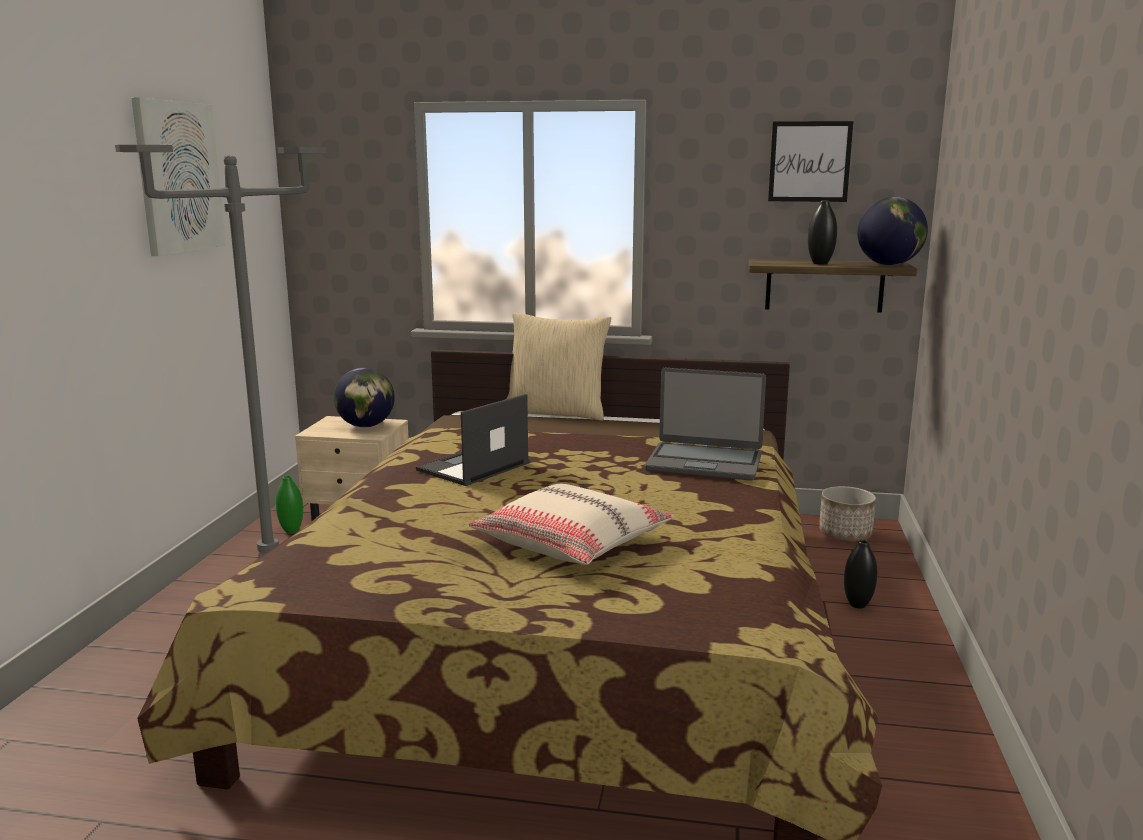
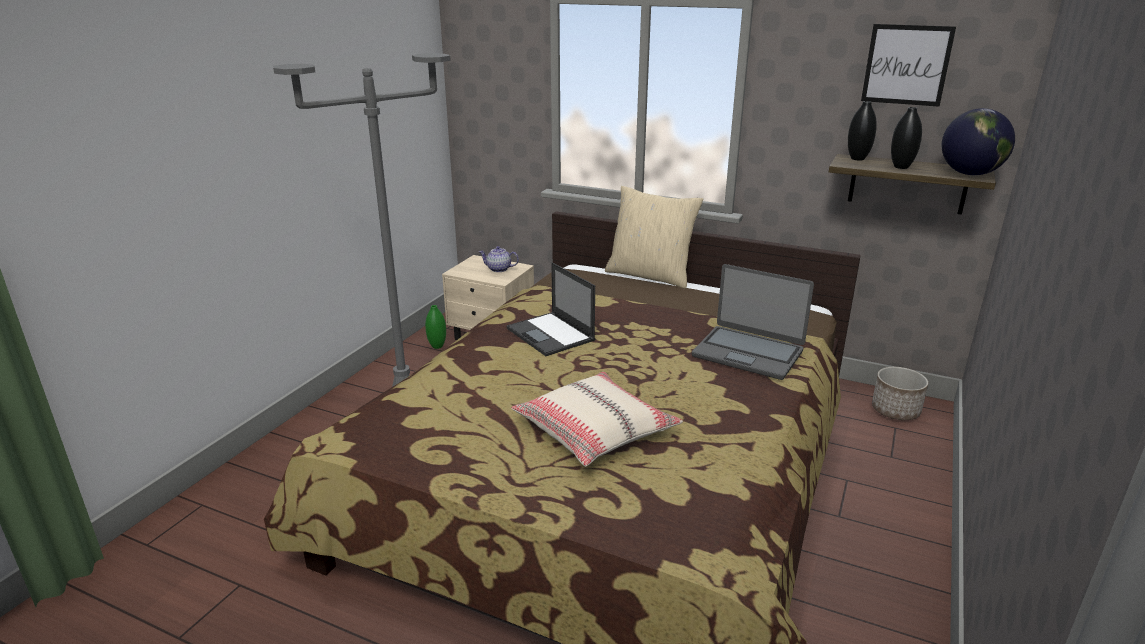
camera: 15 degrees right, 10 degrees up
(178, 177) = (347, 70): picture -> none
(366, 426) = (498, 269): globe -> teapot
(472, 467) = (551, 334): laptop -> laptop turned 90 degrees counterclockwise
(857, 605) = (877, 489): black vase -> black vase (857, 159)

